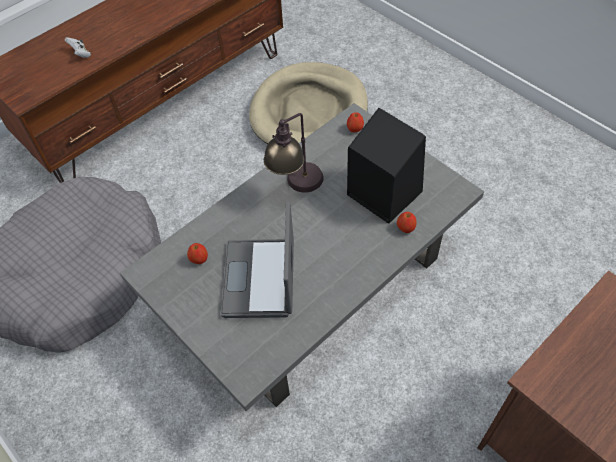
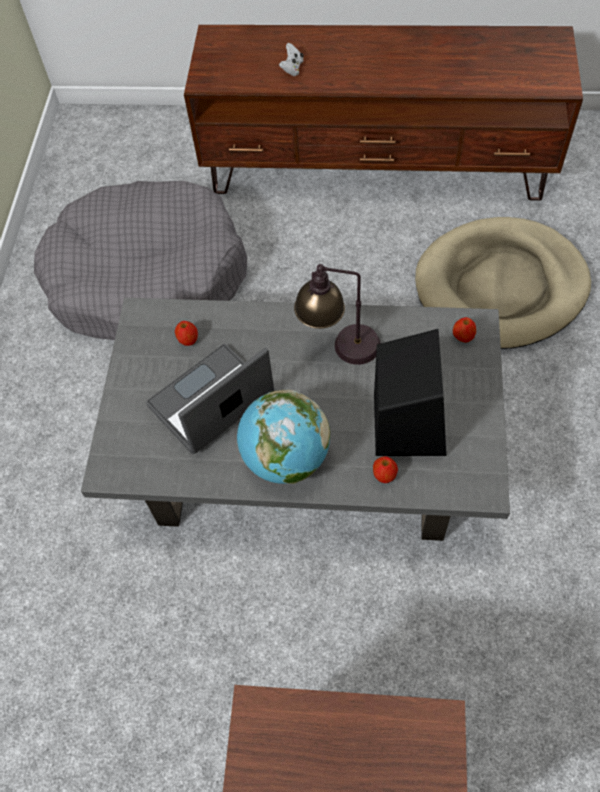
camera: 50 degrees right, 5 degrees up
(344, 268) = (286, 458): none -> globe

